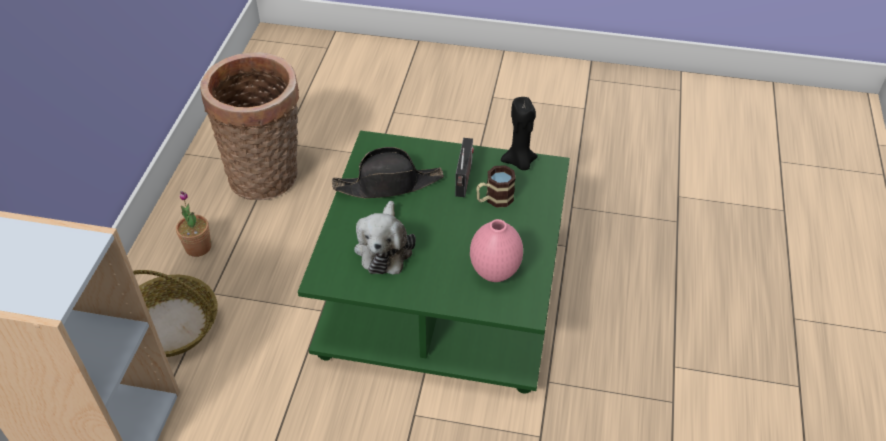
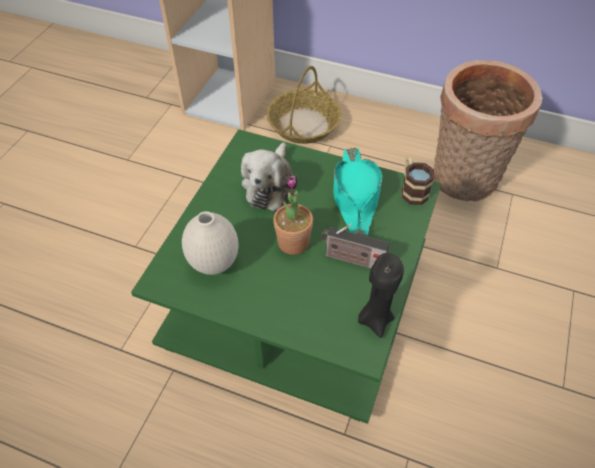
camera: 100 degrees right, 5 degrees up
(198, 247) = (380, 138): potted plant -> potted plant (293, 242)
(384, 248) = (270, 185): plush toy -> plush toy turned 90 degrees counterclockwise
(388, 184) = (355, 197): black hat -> turquoise hat
(494, 199) = (317, 282): mug -> mug (412, 190)
(495, 273) = (213, 264): pink vase -> white vase

